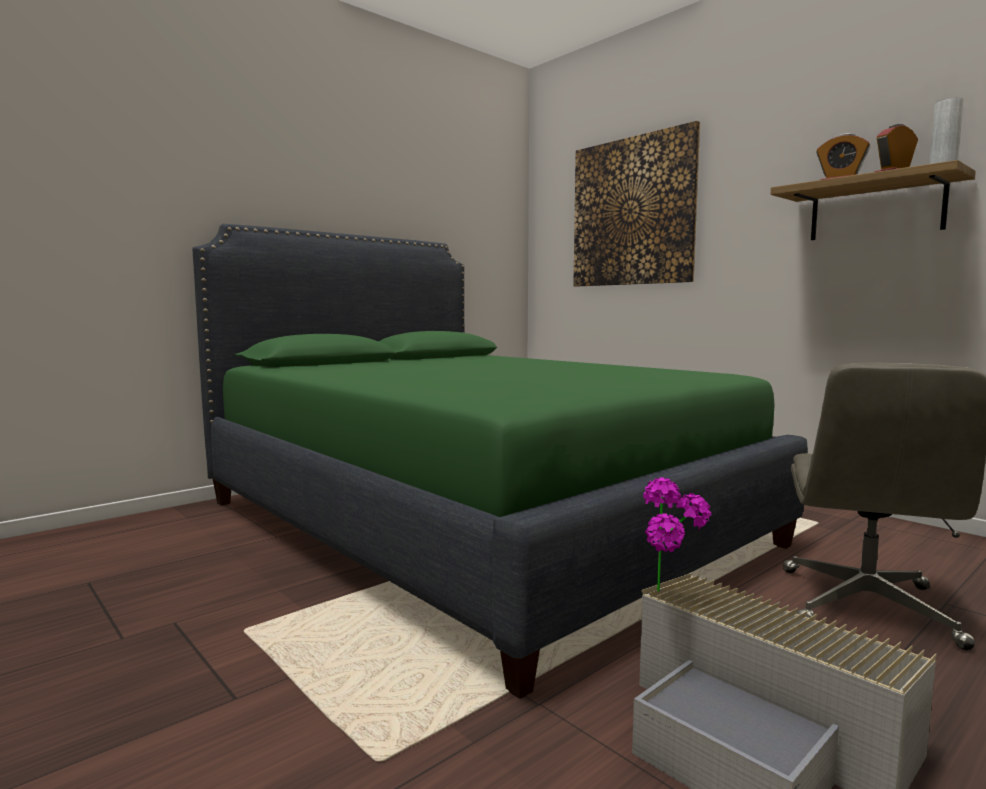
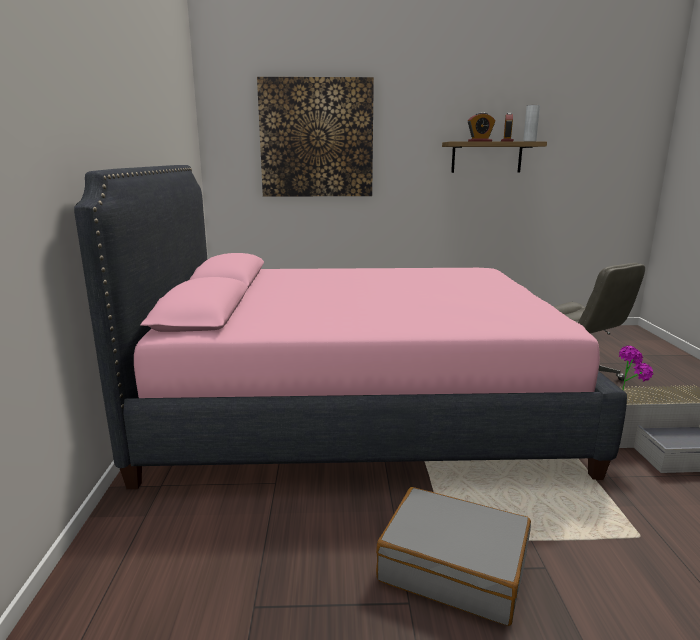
camera: 50 degrees left, 10 degrees up
(197, 644) = (453, 567): none -> grey suitcase
(473, 521) = (357, 406): green bed -> pink bed

